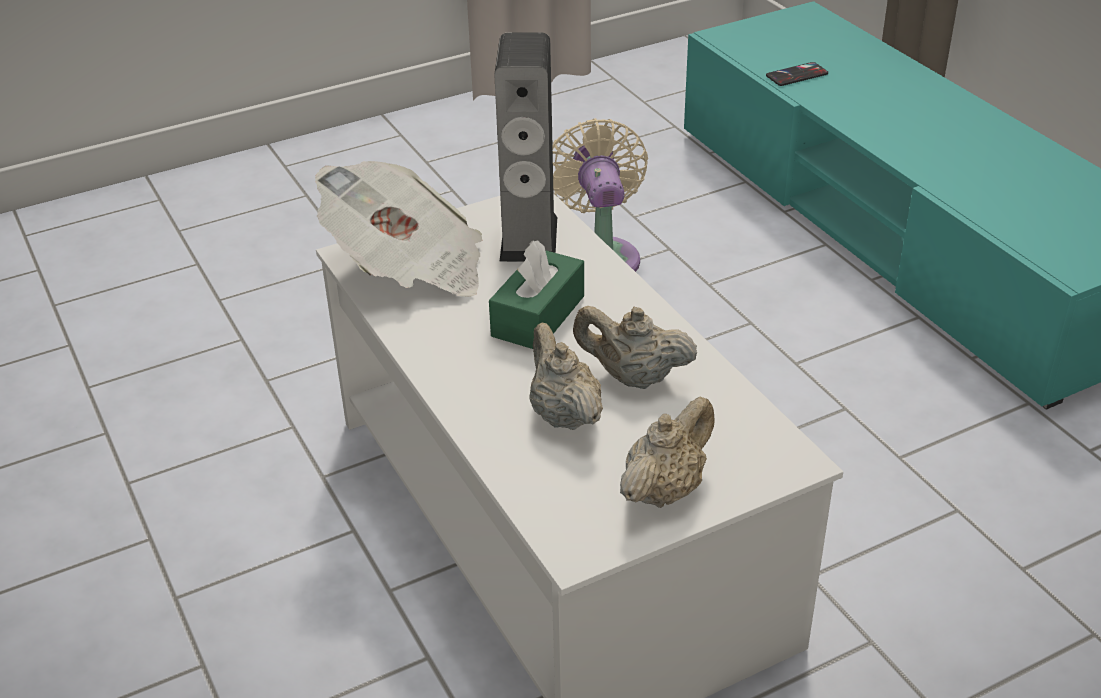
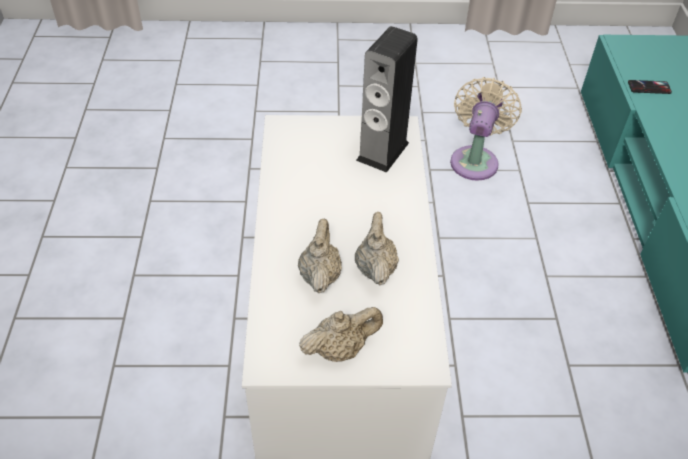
camera: 25 degrees right, 10 degrees up
(408, 267) = (304, 145): newspaper -> none
(538, 316) = (351, 205): green tissue box -> none
(633, 377) = (375, 268): beige teapot -> beige teapot turned 45 degrees clockwise

